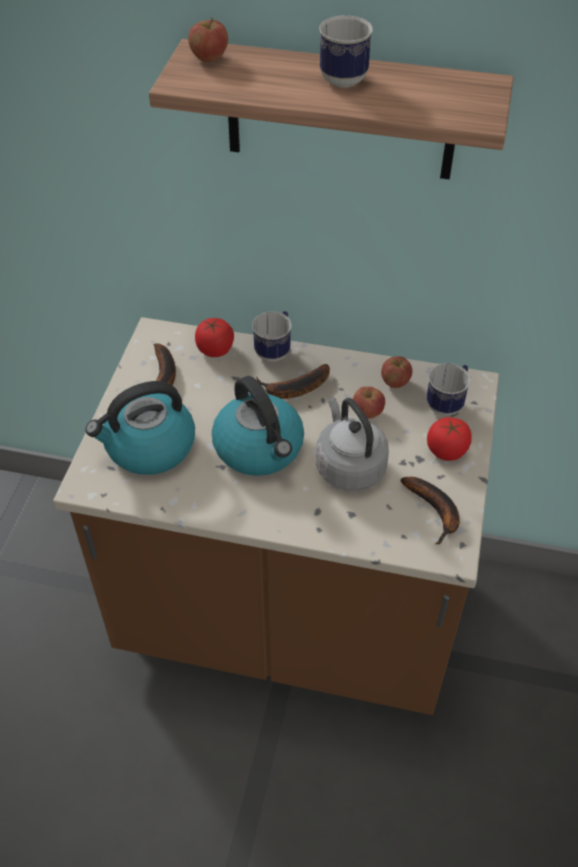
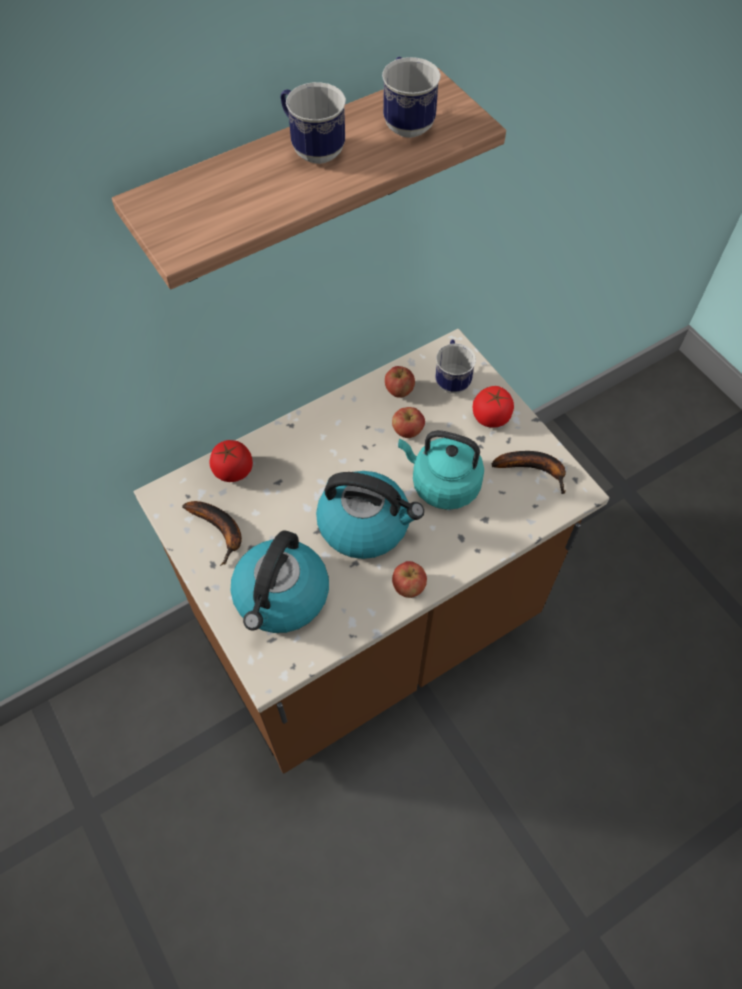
camera: 45 degrees left, 10 degrees up
(209, 58) = (170, 203): apple -> apple (408, 587)
(275, 350) = (281, 434): mug -> mug (406, 122)
(294, 389) = (334, 455): banana -> none
(348, 465) = (442, 484): grey kettle -> turquoise kettle

